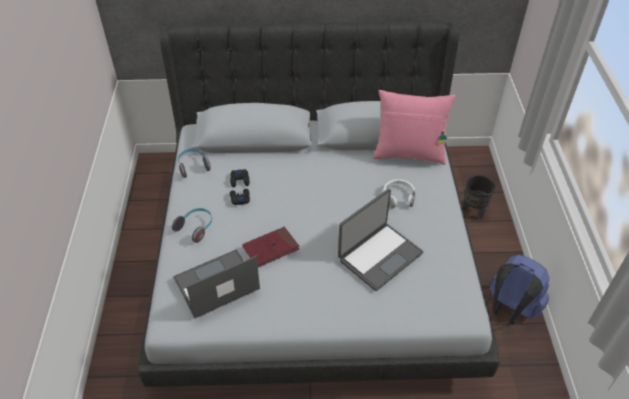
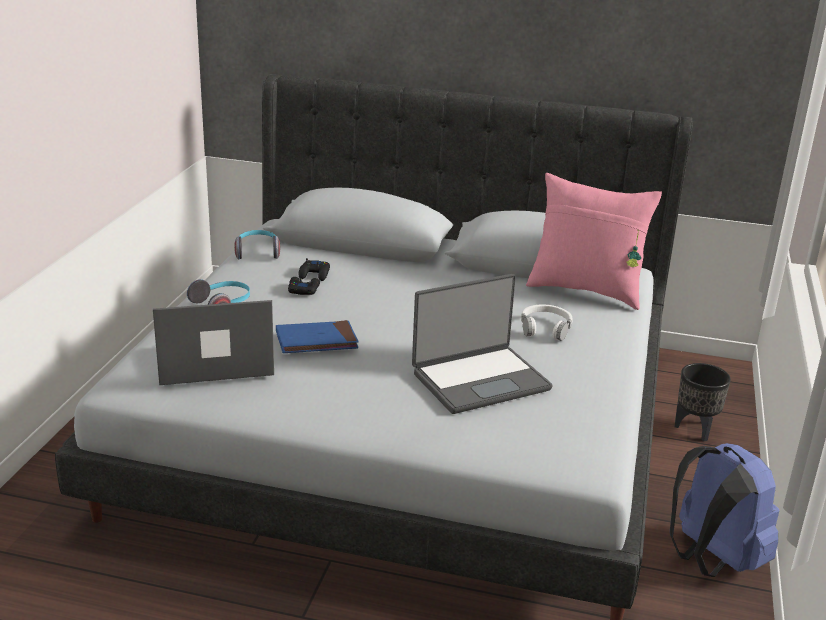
camera: 15 degrees right, 20 degrees down
(271, 248) = (316, 341): red book -> blue book

